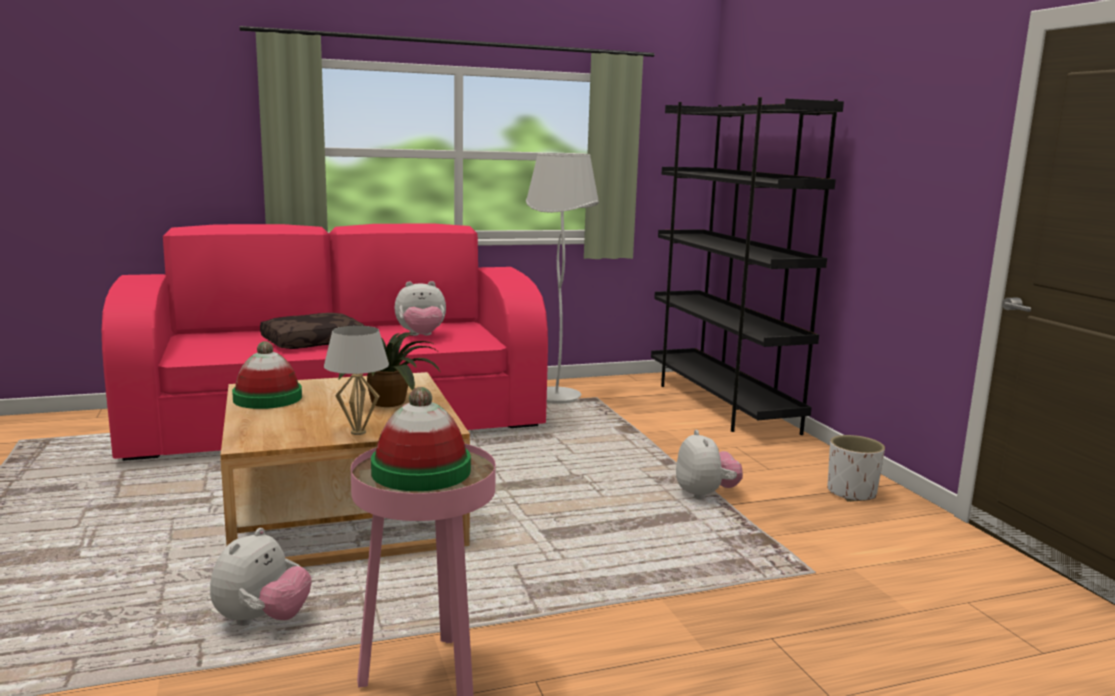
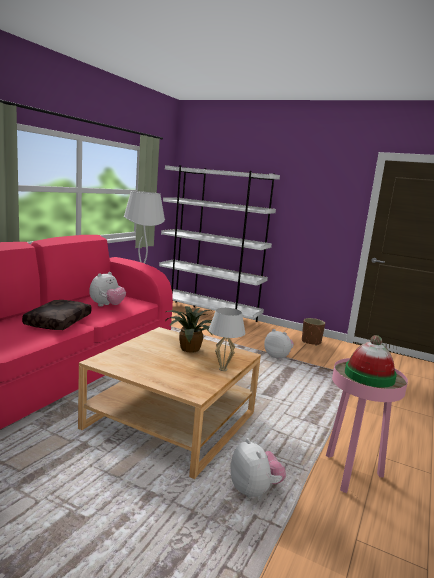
camera: 45 degrees left, 0 degrees up
(267, 398) = (128, 364): hat -> none
(721, 405) = (208, 314): black bookcase -> white bookcase
(852, 493) = (311, 342): white planter -> brown planter

